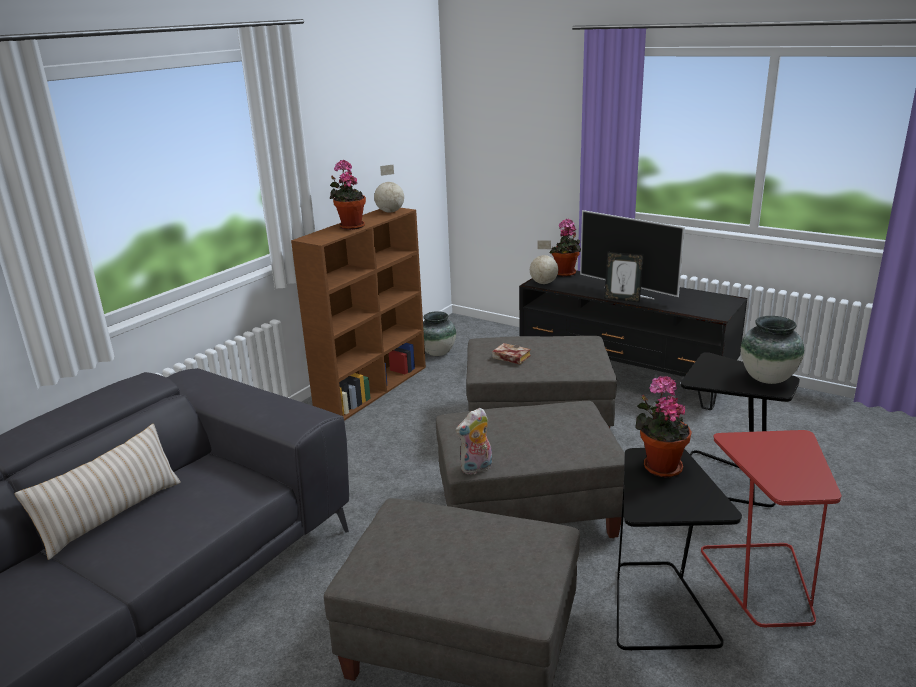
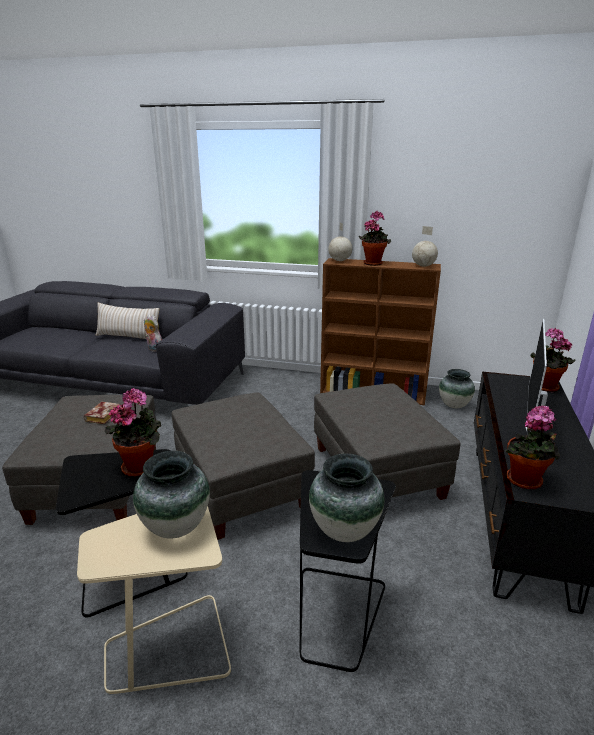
camera: 70 degrees right, 0 degrees up
(476, 468) = (185, 415): plush toy -> plush toy (154, 349)
(509, 357) = (363, 401): book -> book (103, 415)
(544, 283) = (502, 380): globe -> globe (339, 261)
(622, 299) = (506, 424): picture frame -> none
(706, 313) = (525, 482): none -> potted plant
(762, 581) = (169, 648): red side table -> beige side table
(766, 448) = (176, 526): none -> vase

